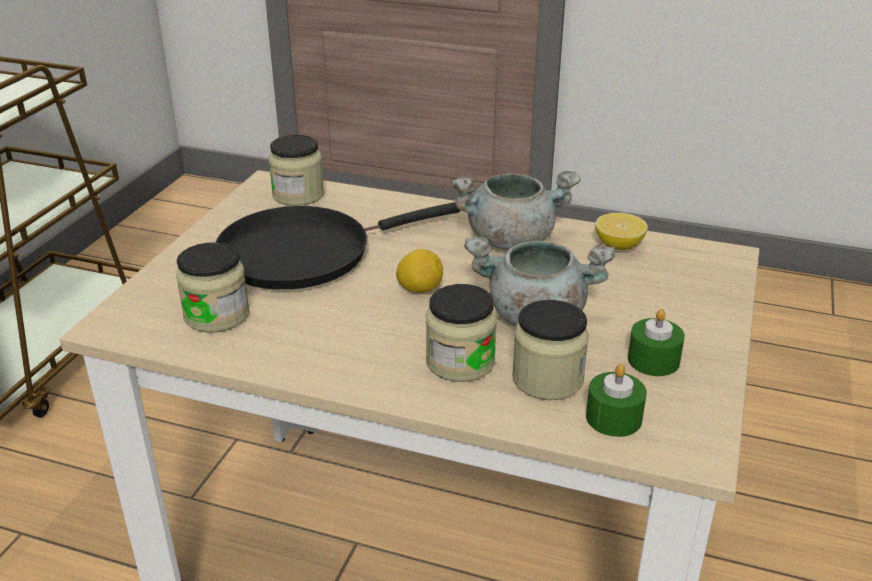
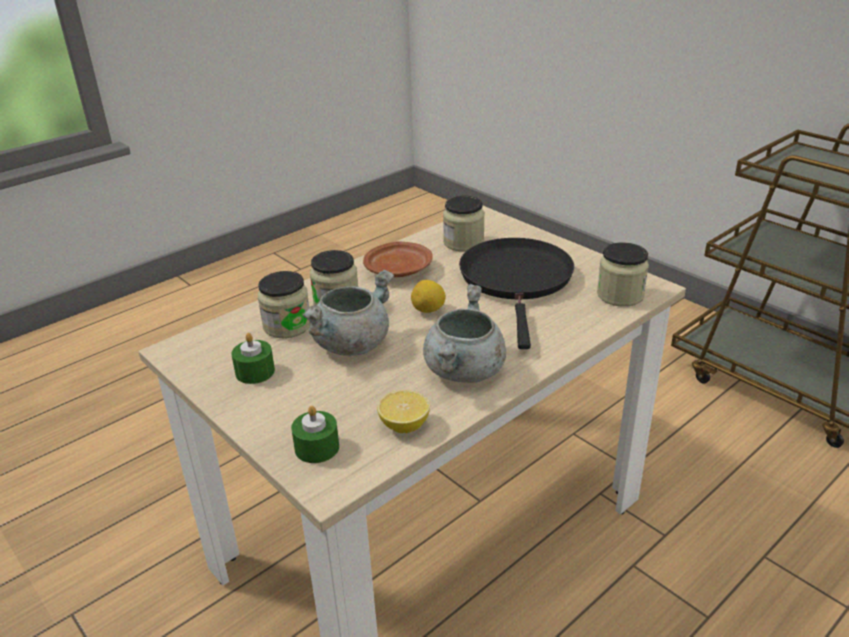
camera: 120 degrees right, 0 degrees up
(334, 342) = (399, 270): none -> brown plate
(613, 418) = (231, 335): green candle -> green candle (317, 447)

